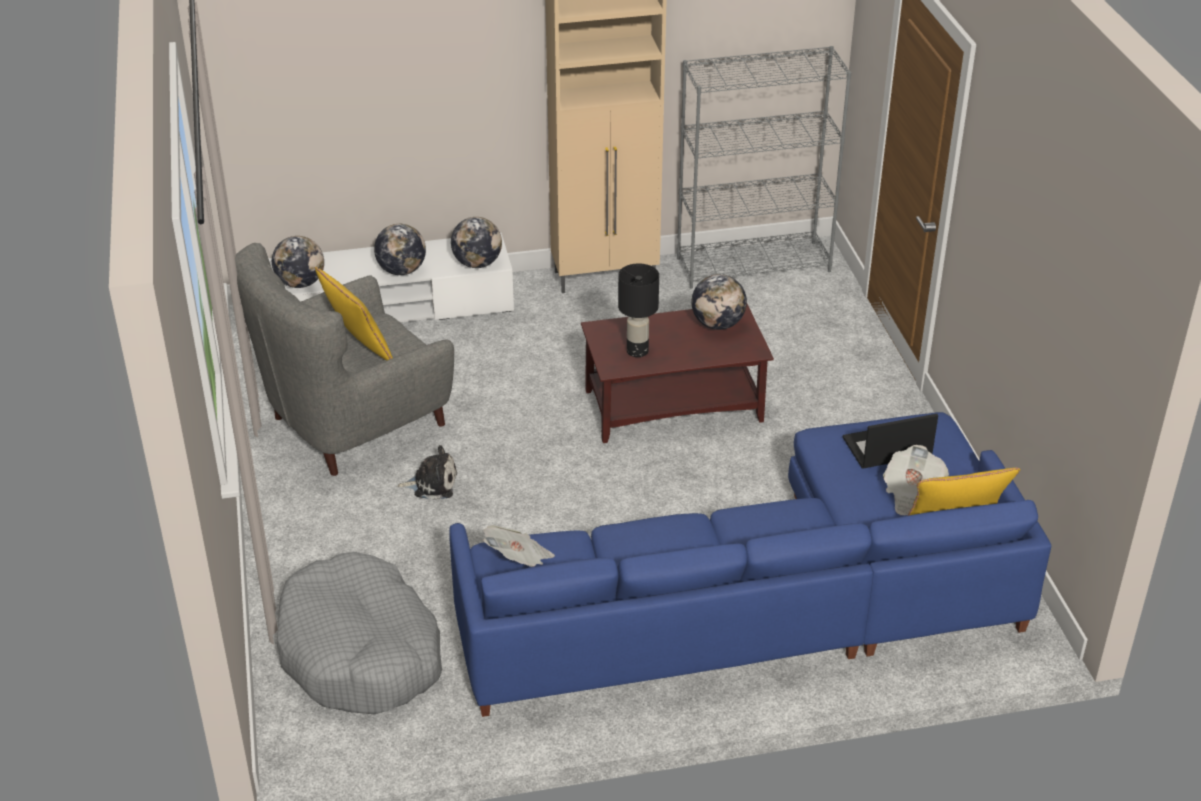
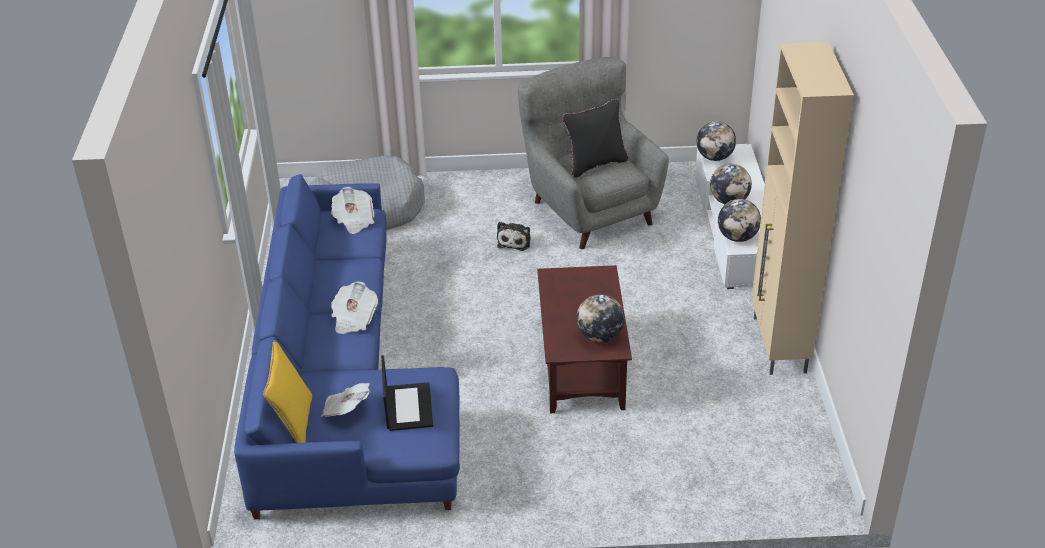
camera: 100 degrees right, 0 degrees up
(358, 351) = (595, 164): yellow pillow -> black pillow
(638, 351) = (570, 290): black table lamp -> none
(742, 520) = (353, 319): none -> newspaper
(754, 264) = (800, 445): grey bookcase -> none

